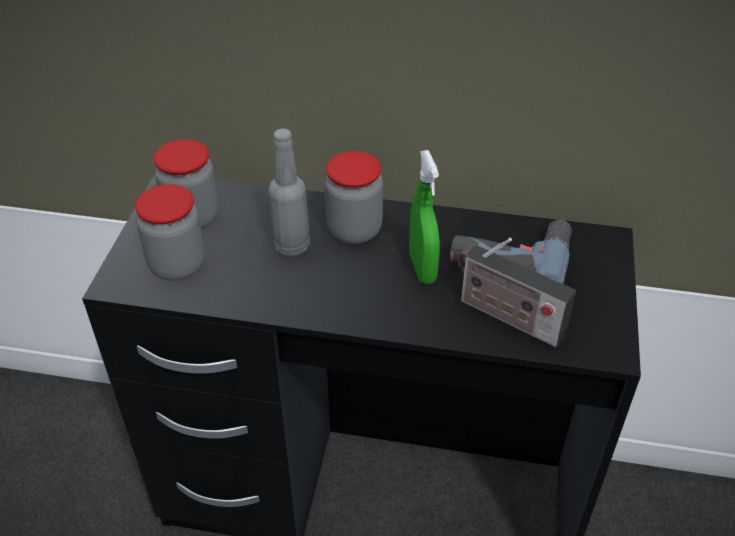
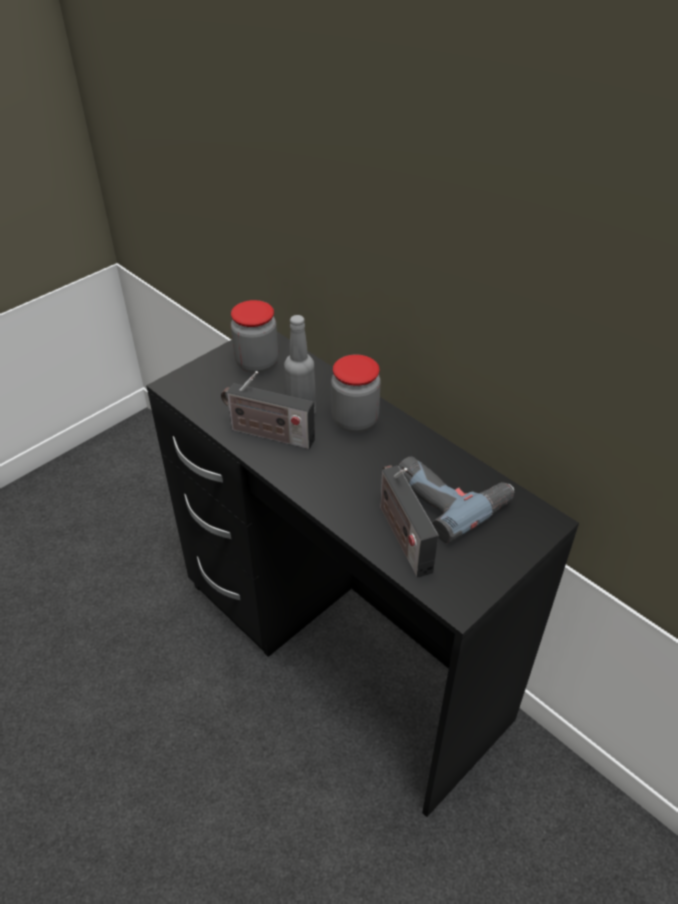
camera: 35 degrees right, 0 degrees up
(177, 265) = (218, 391): jar -> none
(279, 285) = (268, 435): none -> radio
(422, 268) = (376, 471): green spray bottle -> none

